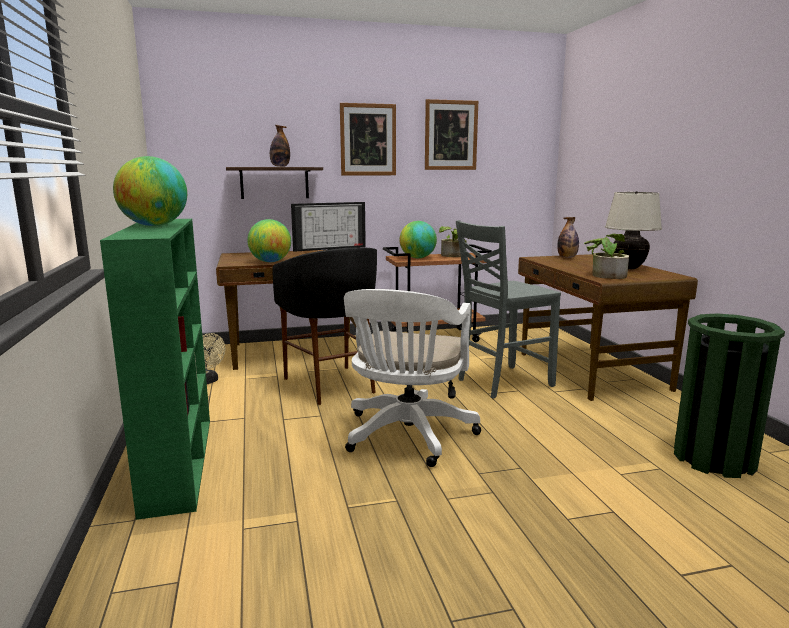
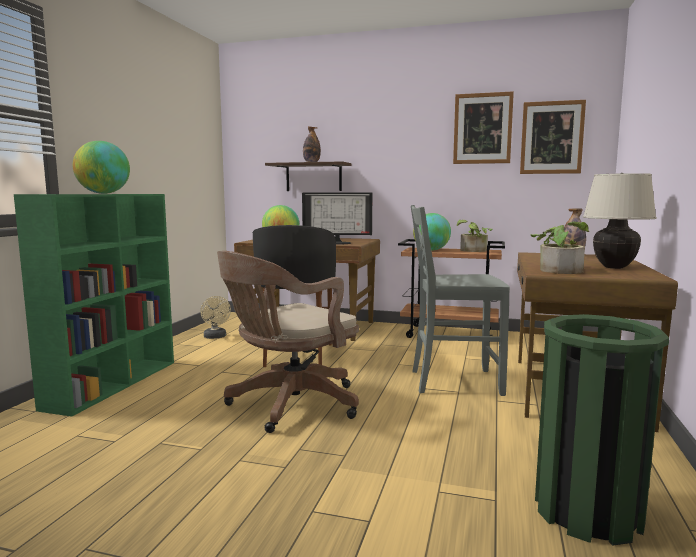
camera: 30 degrees right, 5 degrees down
(368, 140) = (397, 136): picture -> picture (551, 137)
(406, 437) = (289, 405): white office chair -> brown office chair

